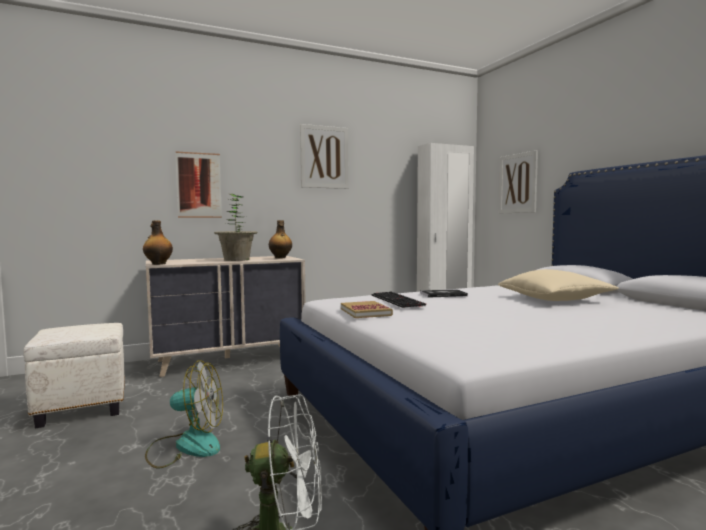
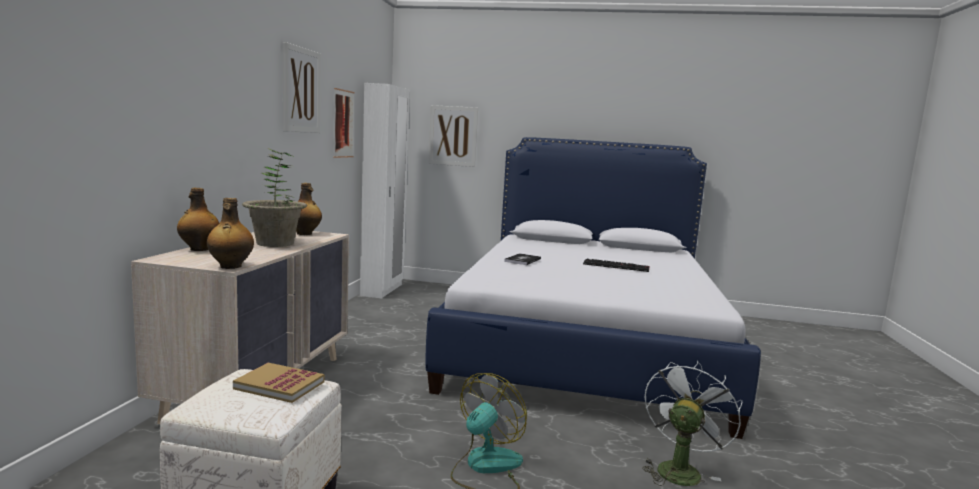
camera: 55 degrees left, 5 degrees up
(192, 259) = (199, 249): none -> bottle
(199, 185) = (188, 127): picture -> picture (343, 124)
(365, 312) = (556, 289): book -> book (279, 385)
(398, 300) = (532, 272): keyboard -> keyboard (617, 266)
(554, 299) = (584, 253): beige pillow -> none

